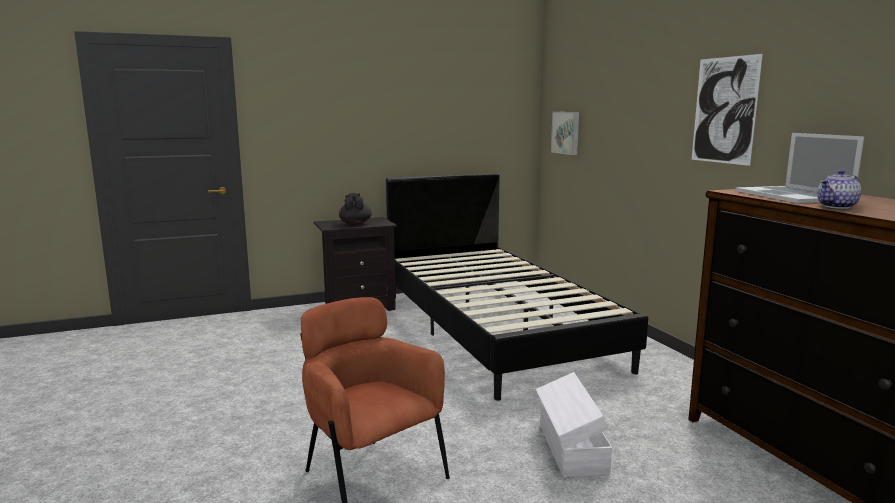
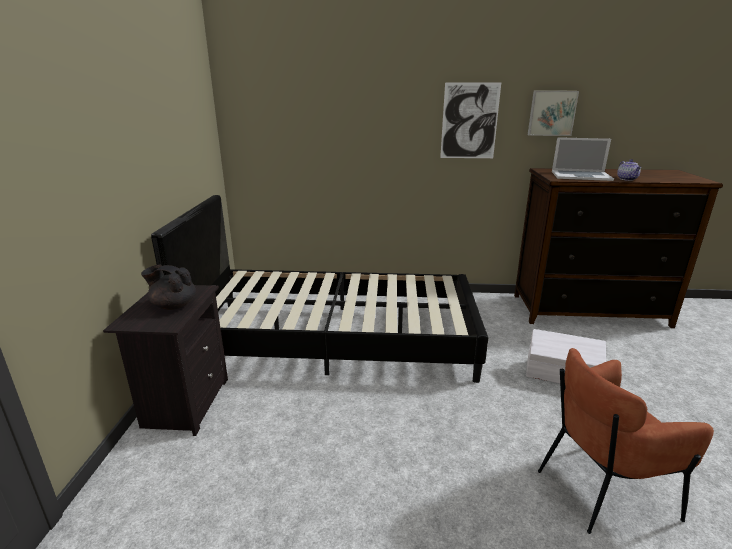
camera: 65 degrees left, 10 degrees up
(566, 132) = (273, 143): picture -> picture (551, 113)

